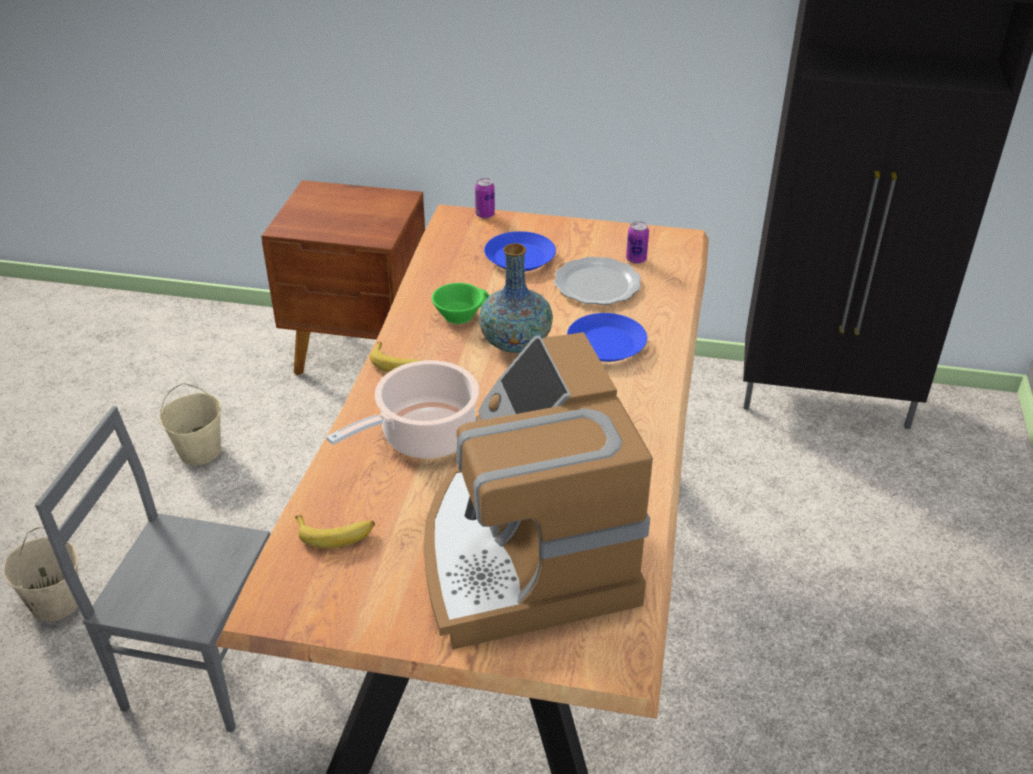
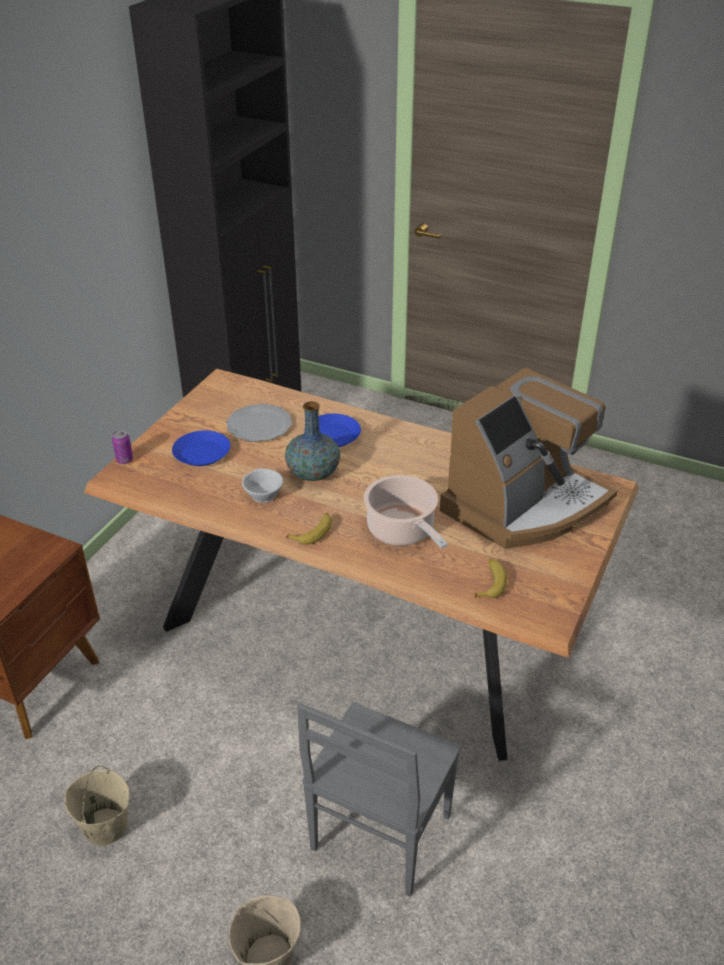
camera: 75 degrees left, 0 degrees up
(459, 313) = (261, 494): green cup -> white cup
(524, 553) = (524, 505): coffee machine -> coffee machine turned 45 degrees counterclockwise
(636, 259) = (237, 403): can -> none

